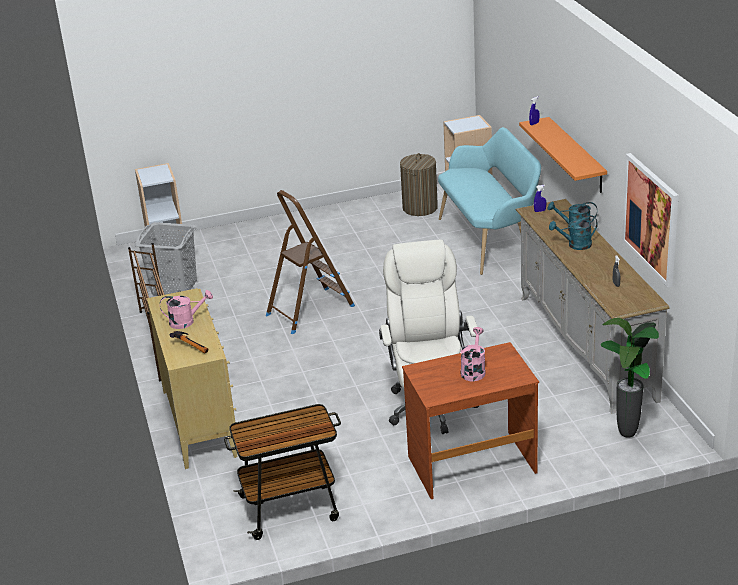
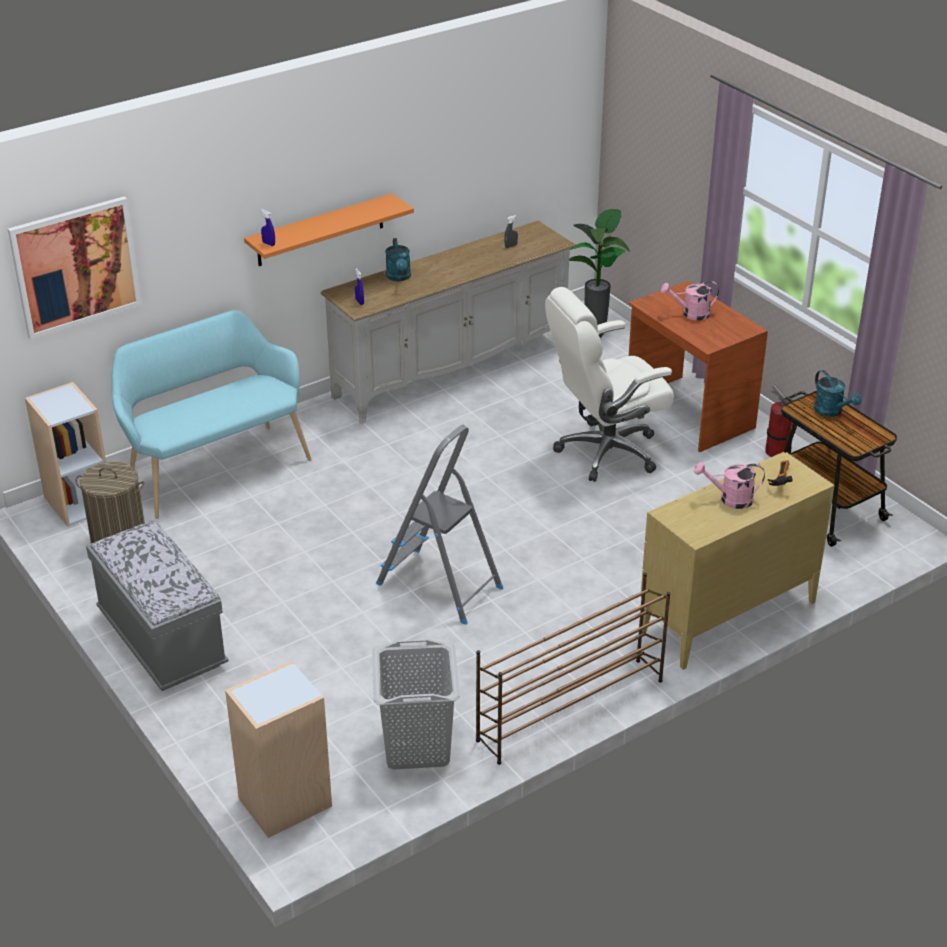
camera: 110 degrees left, 5 degrees up
(186, 321) = (730, 499): pink watering can -> pink watering can turned 60 degrees counterclockwise
(311, 310) = (438, 585): brown step ladder -> grey step ladder
(319, 219) = (162, 640): none -> grey bench
(387, 502) = (776, 452): none -> fire extinguisher
(575, 245) = (437, 273): turquoise watering can -> turquoise watering can (832, 411)
(651, 219) = (481, 173): picture -> picture (76, 267)

